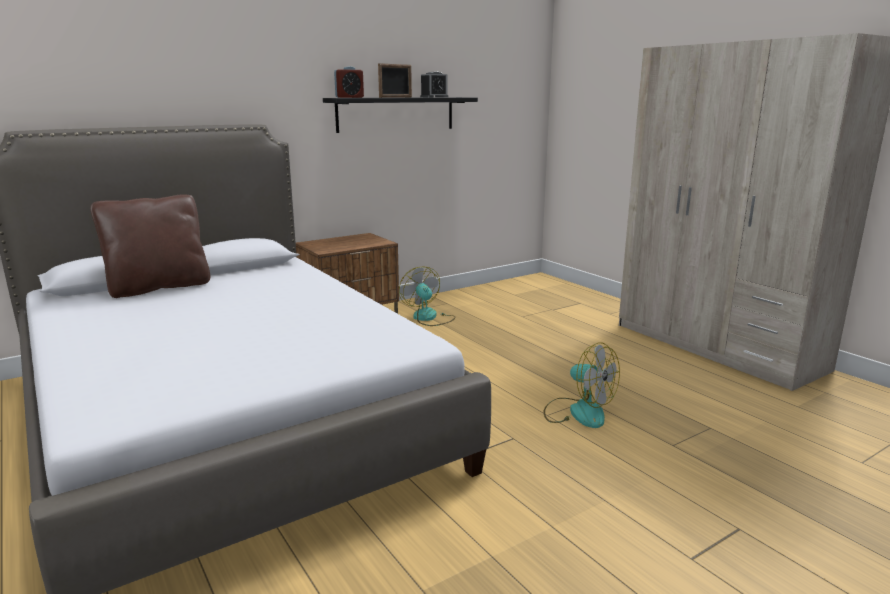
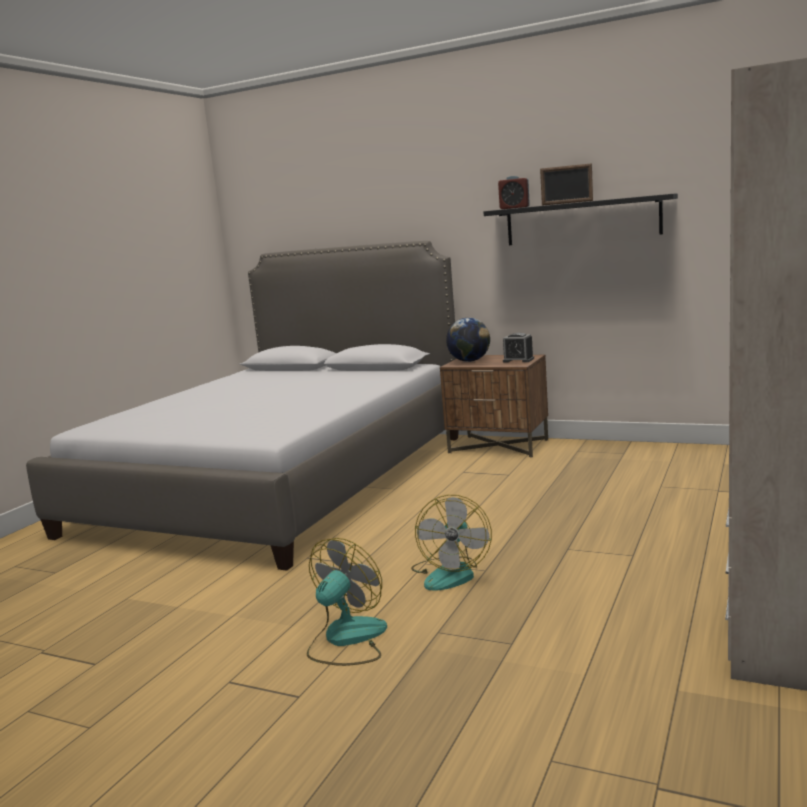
camera: 60 degrees right, 5 degrees down
(159, 287) = (298, 373): brown pillow -> none
(326, 246) = (469, 361): none -> globe
(428, 318) = (567, 461): fan -> fan (346, 640)
(434, 97) = (620, 198): alarm clock -> alarm clock (518, 360)

